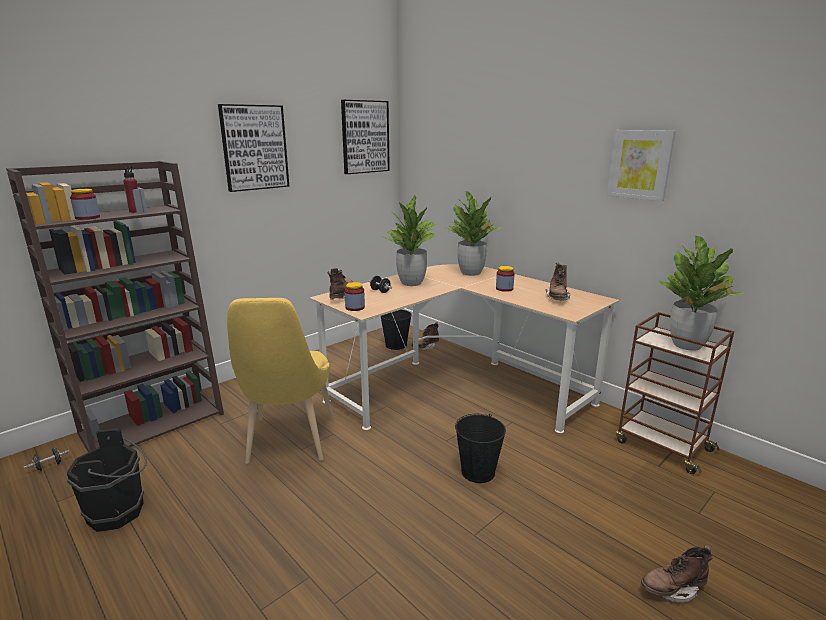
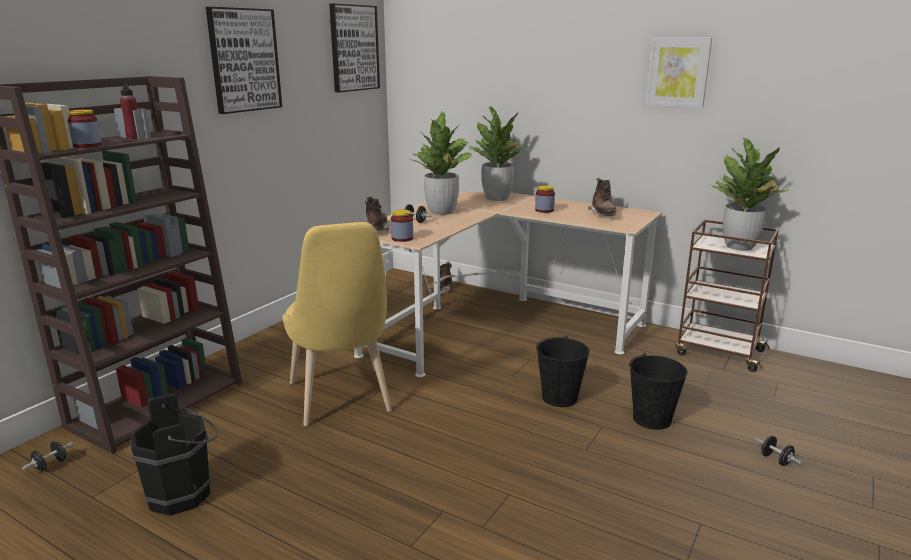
camera: 15 degrees left, 0 degrees up
(396, 345) = (404, 292): black bucket -> black bucket (652, 419)
(672, 589) = (775, 460): brown boot -> black dumbbell

